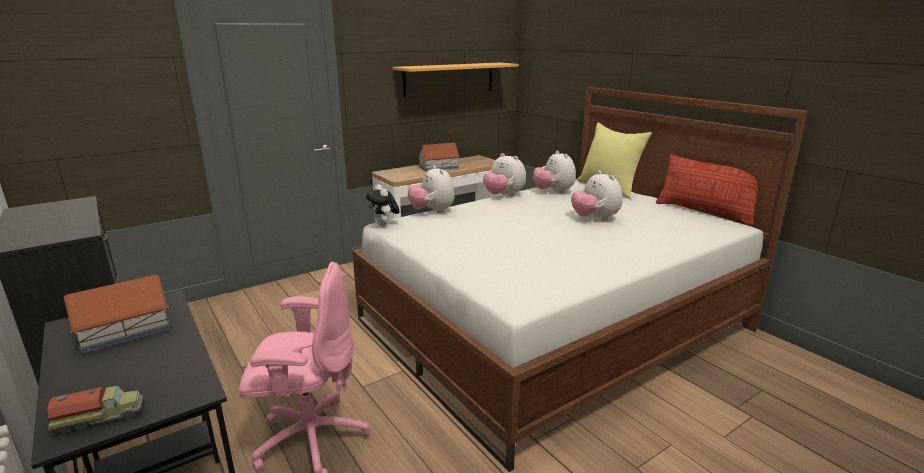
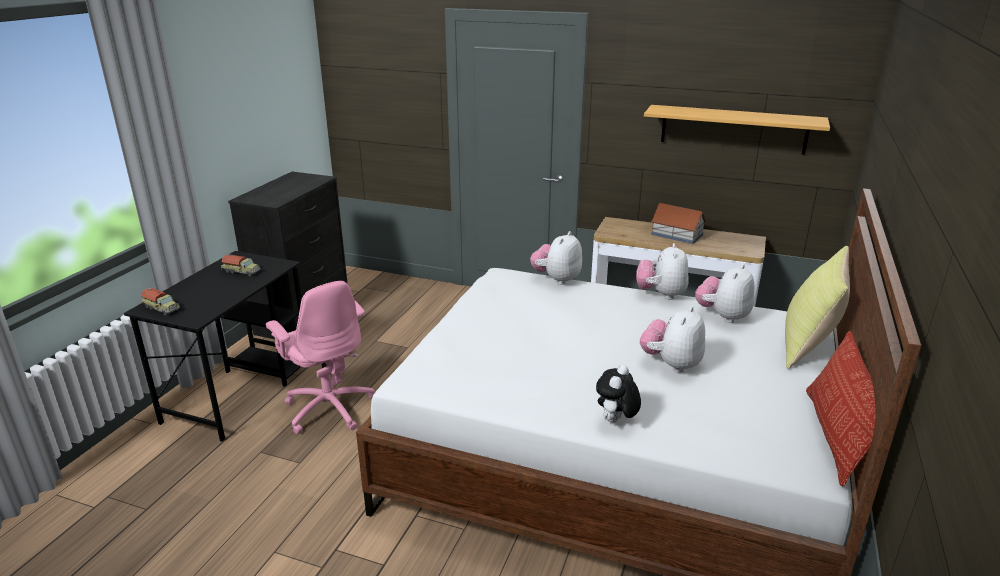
camera: 55 degrees right, 5 degrees up
(124, 330) = (242, 271): toy house -> toy truck
(384, 225) = (495, 273): plush toy -> plush toy (615, 421)

